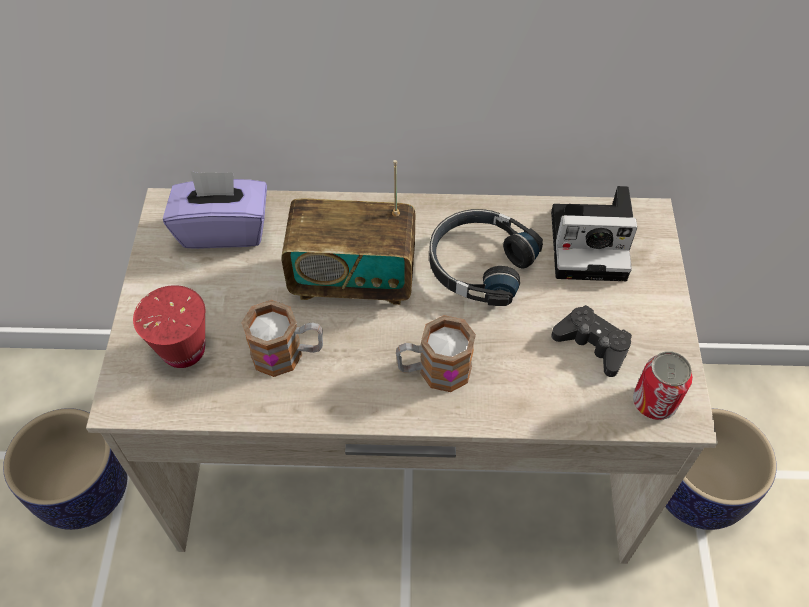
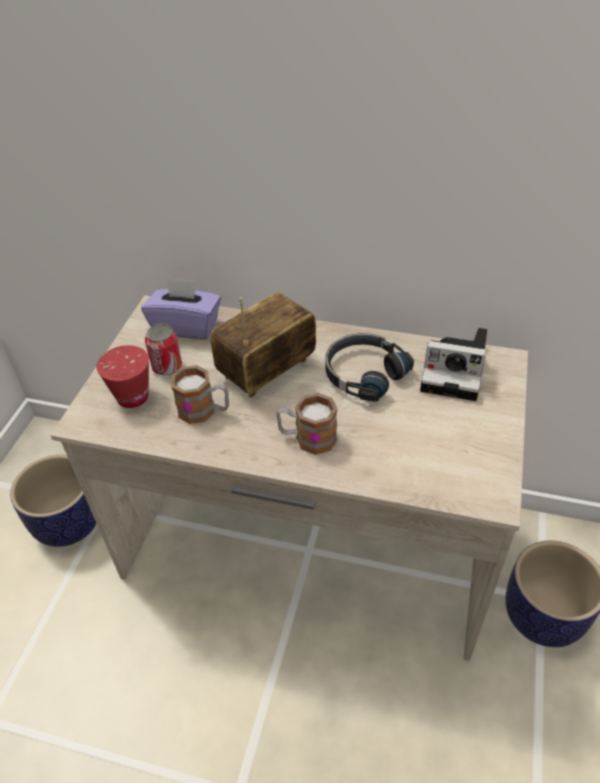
camera: 15 degrees right, 10 degrees down
(353, 279) = (267, 370): radio -> radio turned 120 degrees clockwise
(592, 344) = (436, 440): black game controller -> none
(654, 402) = (474, 487): can -> can (167, 366)

